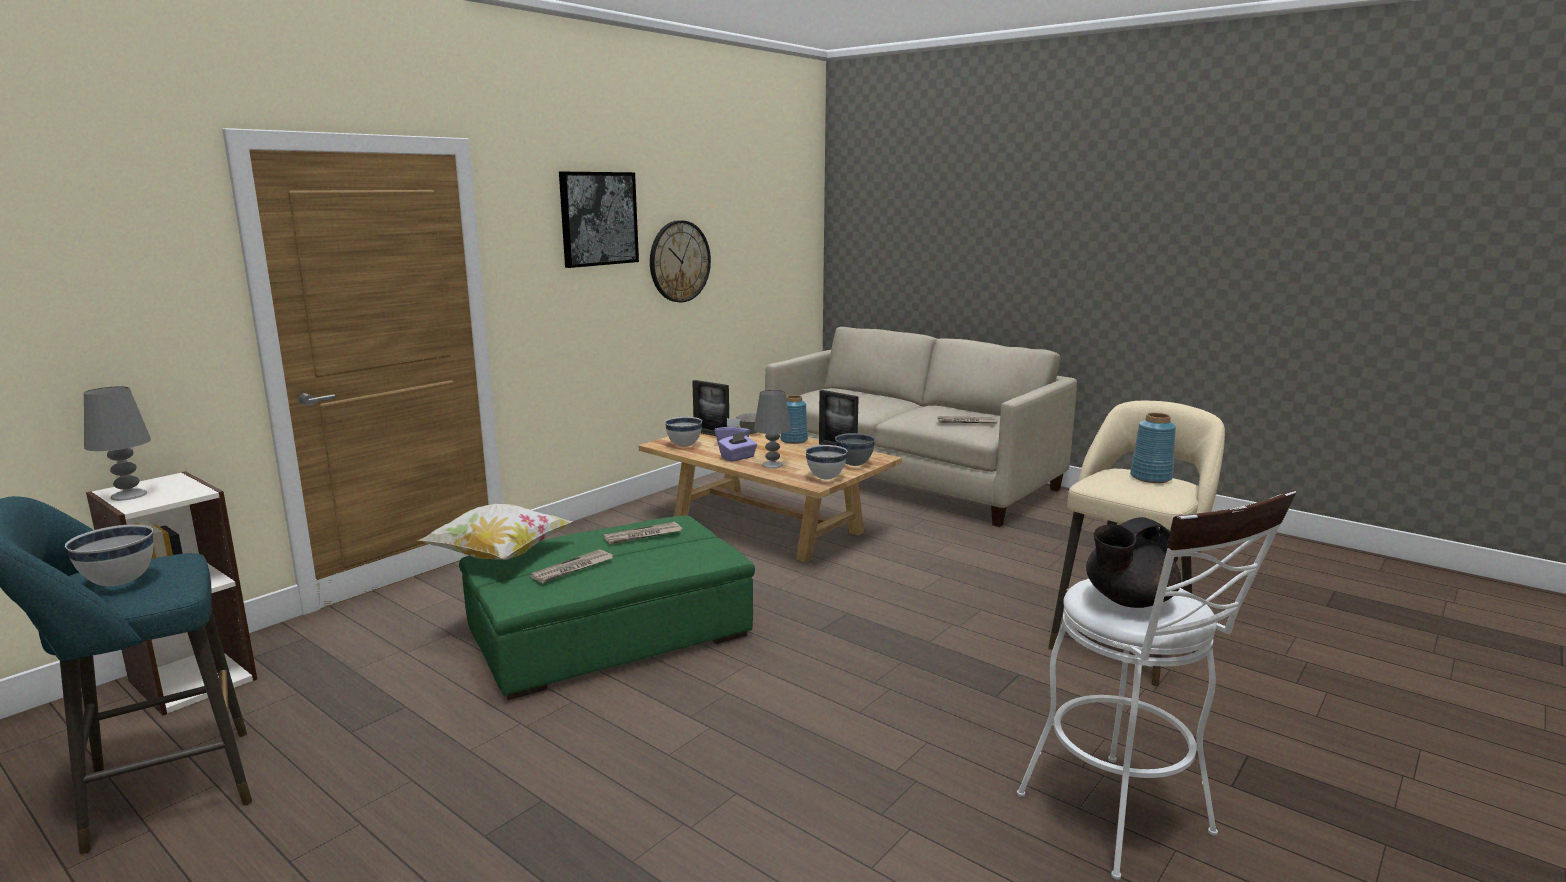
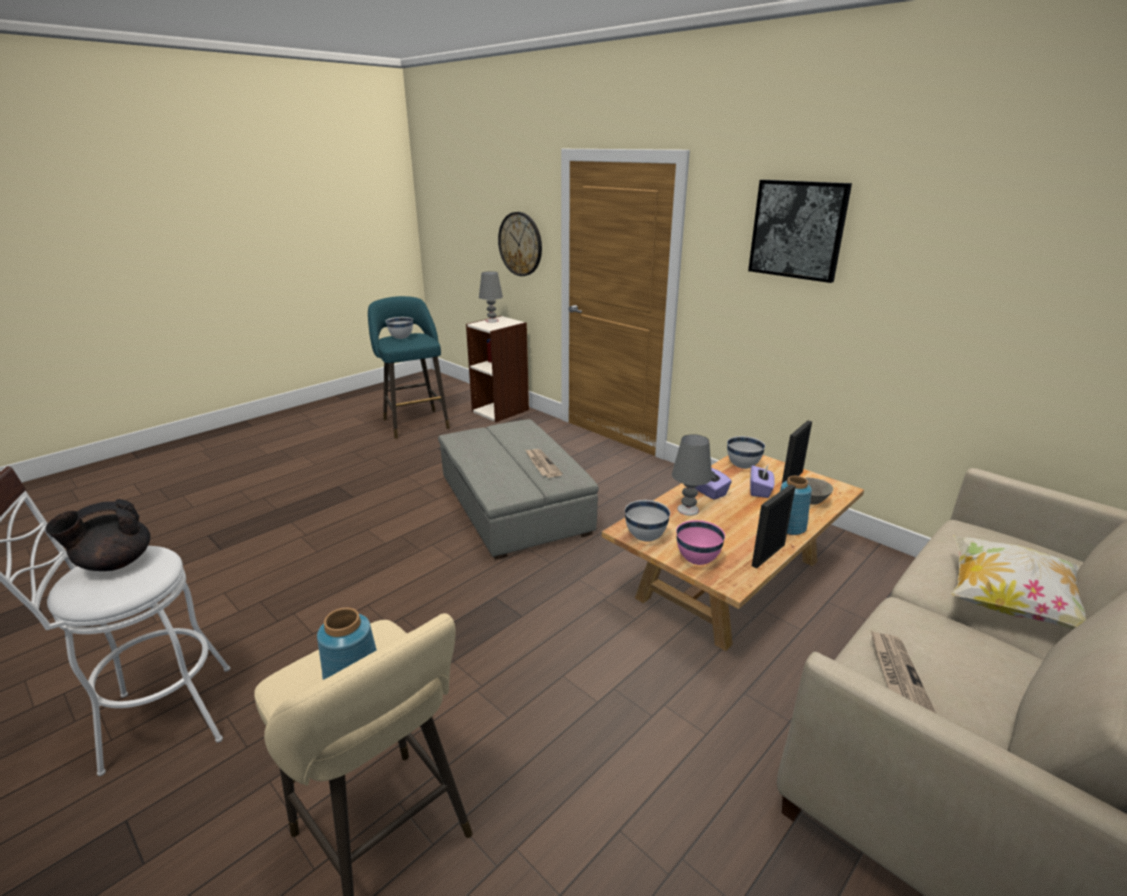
camera: 95 degrees right, 10 degrees up
(499, 556) = (522, 426): pillow -> pillow (1008, 603)
(572, 569) = (490, 445): newspaper -> none
(609, 634) = (514, 505): green ottoman -> grey ottoman
(679, 261) = (902, 296): wall clock -> wall clock (520, 244)
(854, 465) = (697, 560): grey bowl -> pink bowl
(1128, 600) = (114, 563): black teapot -> black teapot turned 105 degrees counterclockwise

